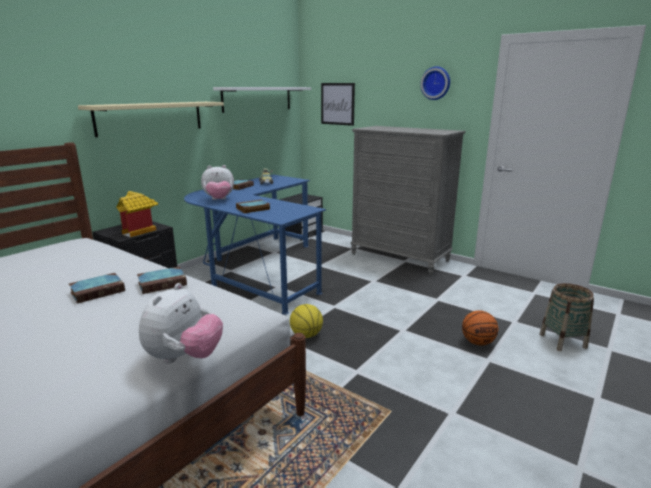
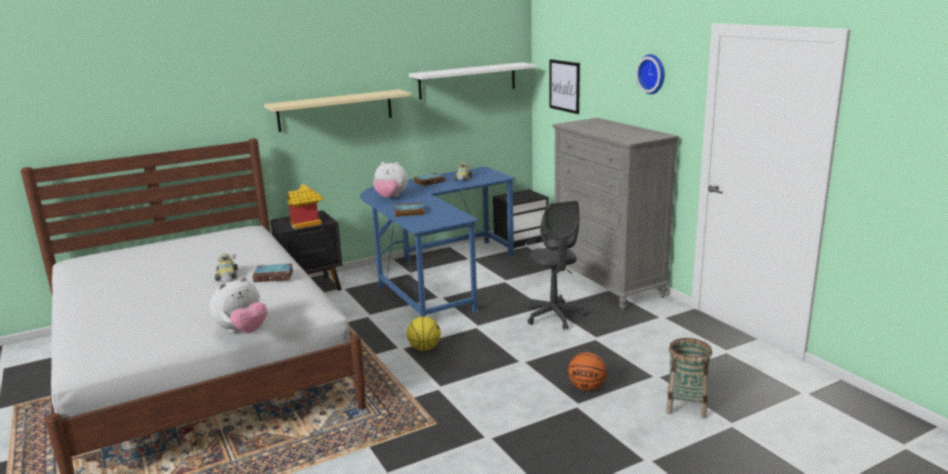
camera: 25 degrees right, 0 degrees up
(98, 291) = (227, 275): book -> toy car
(388, 287) = (554, 316): none -> grey office chair

